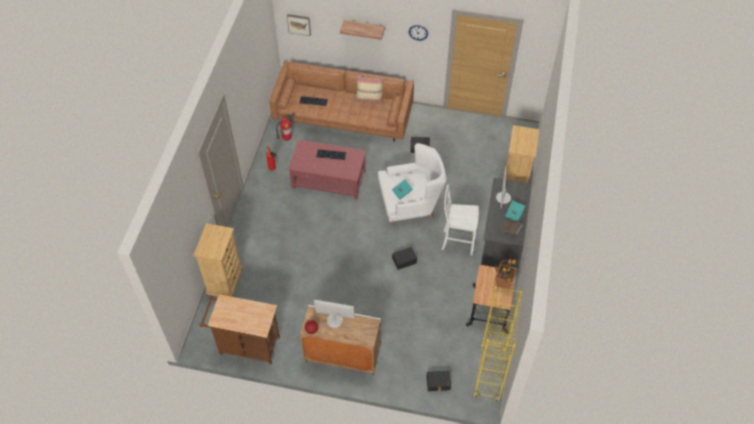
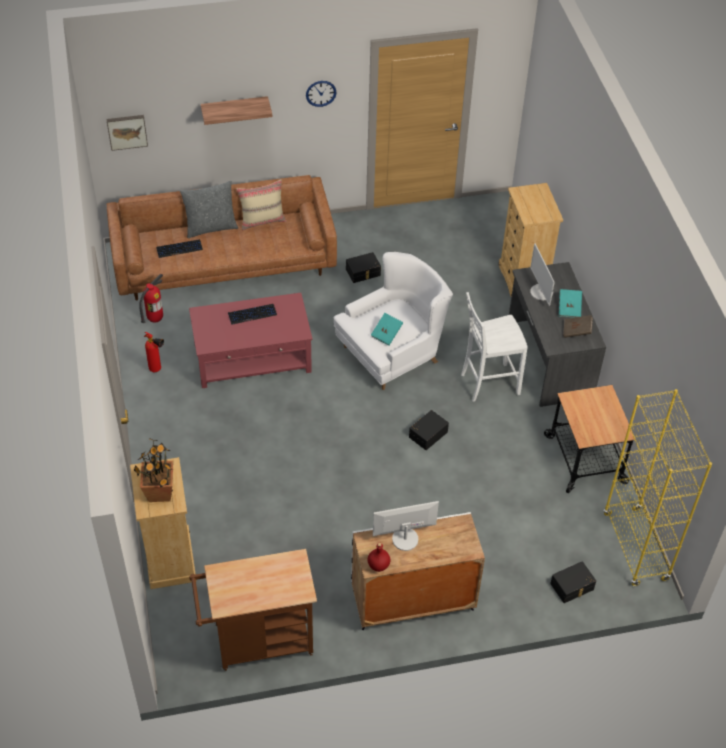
camera: 25 degrees left, 5 degrees down
(338, 93) = (211, 227): none -> grey pillow
(503, 283) = (605, 406): potted plant -> potted plant (159, 493)

